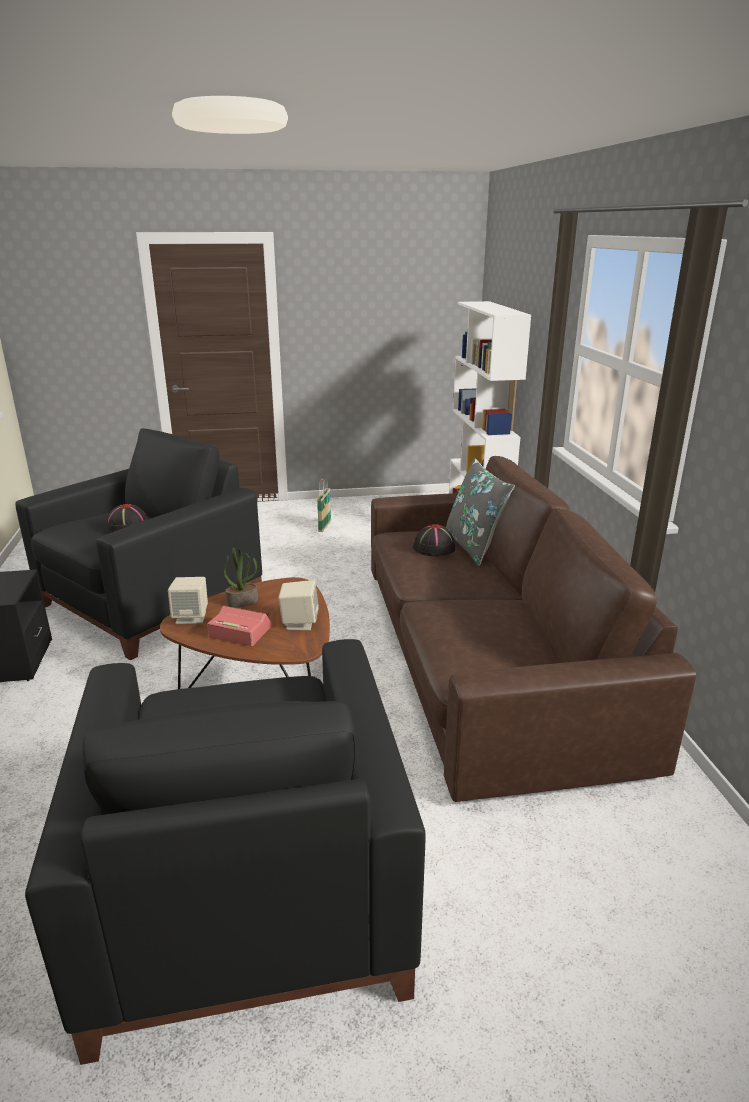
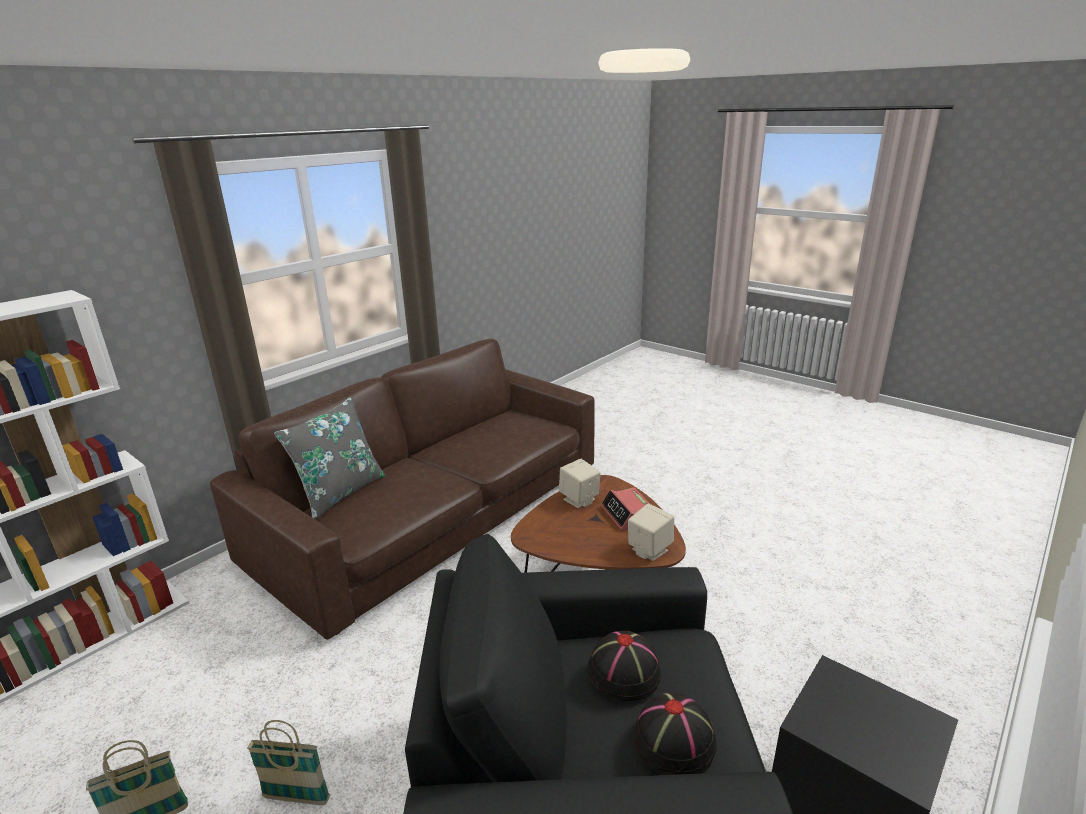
camera: 130 degrees left, 0 degrees up
(242, 601) = (592, 542): potted plant -> none
(246, 887) = (718, 493): black armchair -> none
(284, 550) = (296, 798): none -> basket
(433, 548) = (380, 497): black hat -> black hat (674, 741)

